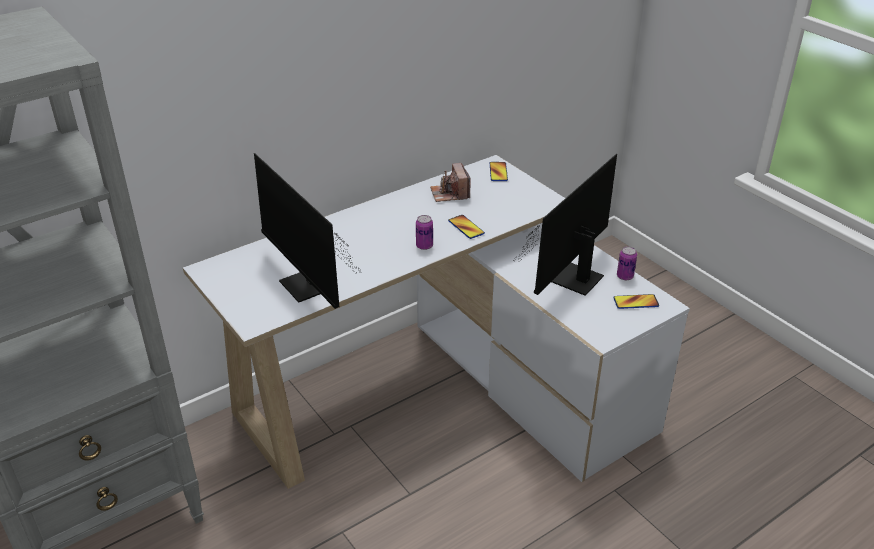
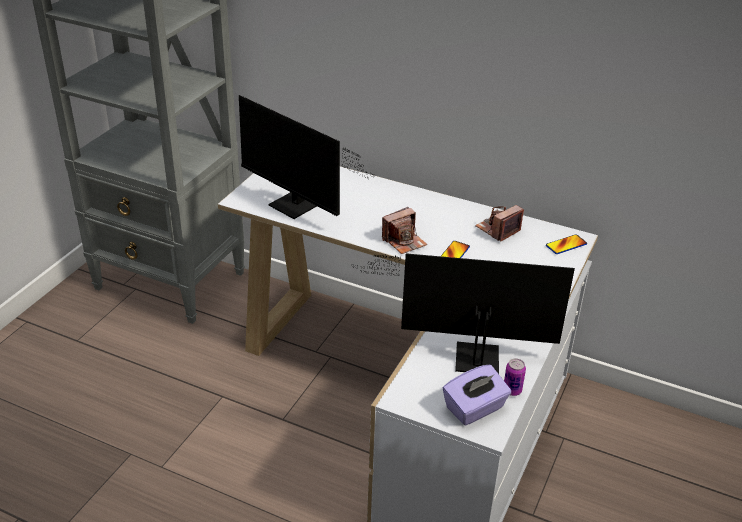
camera: 60 degrees right, 0 degrees up
(309, 289) = (297, 208): monitor -> monitor turned 75 degrees counterclockwise
(424, 246) = (404, 241): can -> camera
(635, 302) = (475, 409): phone -> purple tissue box

